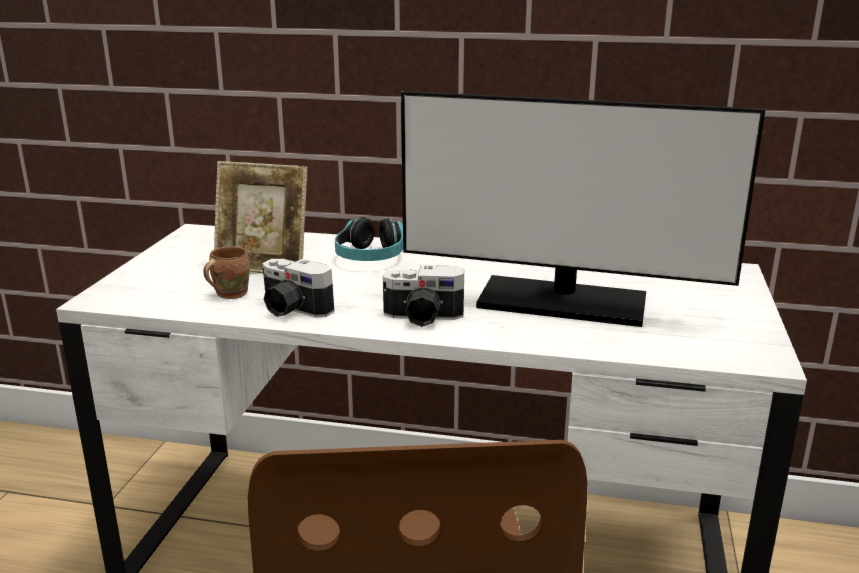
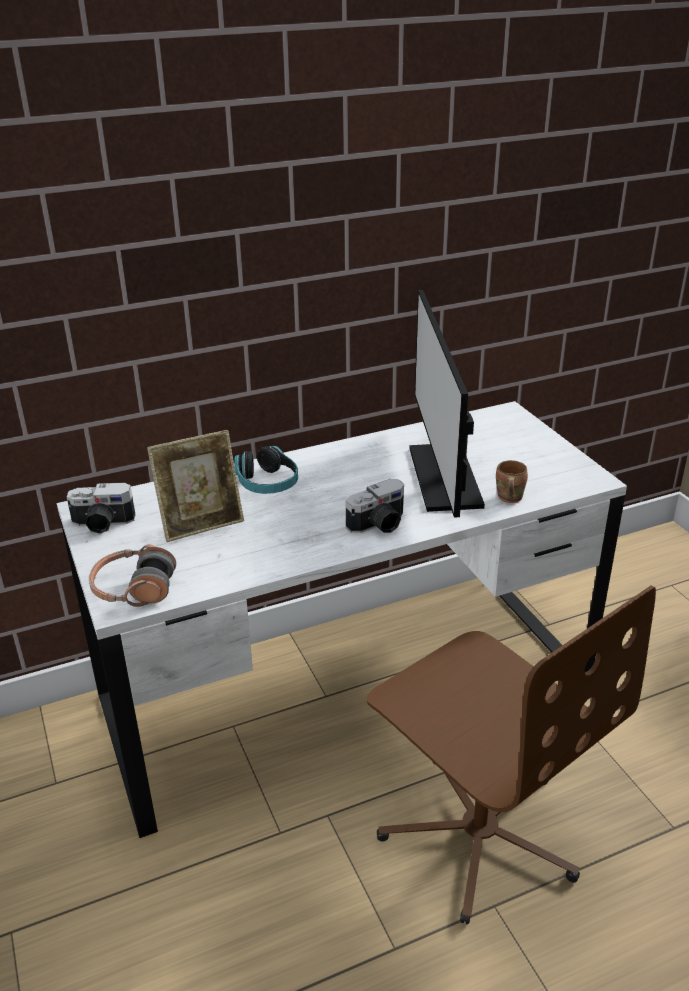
camera: 35 degrees left, 10 degrees up
(132, 292) = (134, 589): none -> headphones
(229, 294) = (214, 559): brown mug -> brown mug (508, 498)
(292, 310) = (283, 554): camera -> camera (102, 524)
(562, 302) = (445, 477): monitor -> monitor turned 105 degrees clockwise

